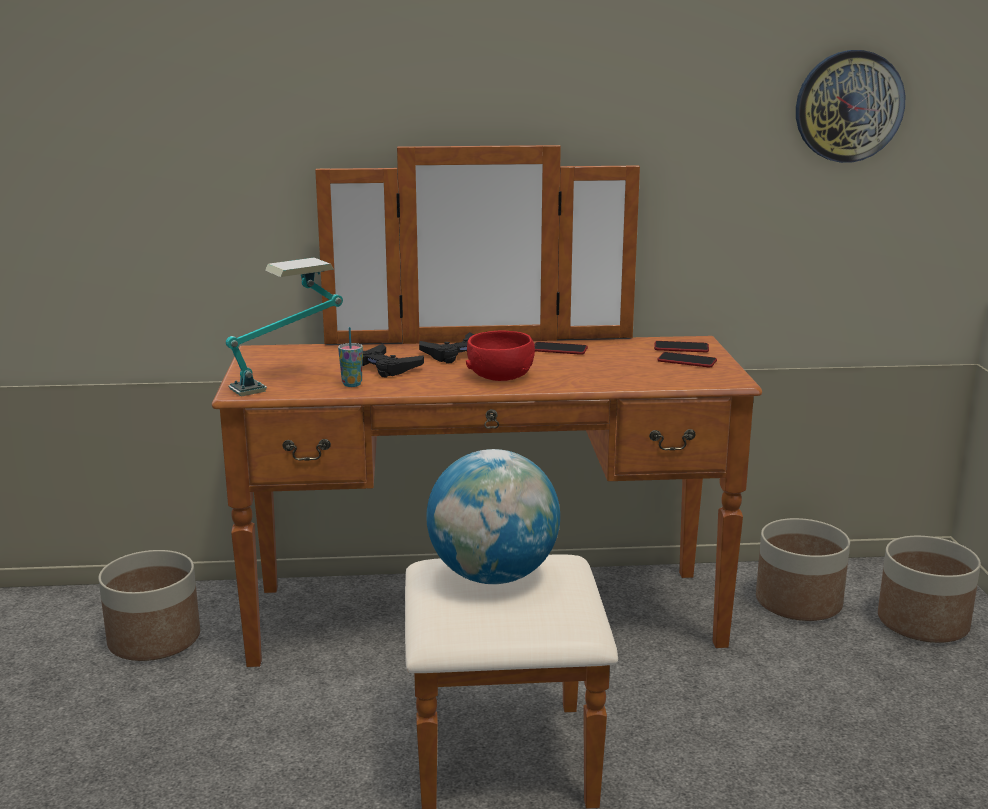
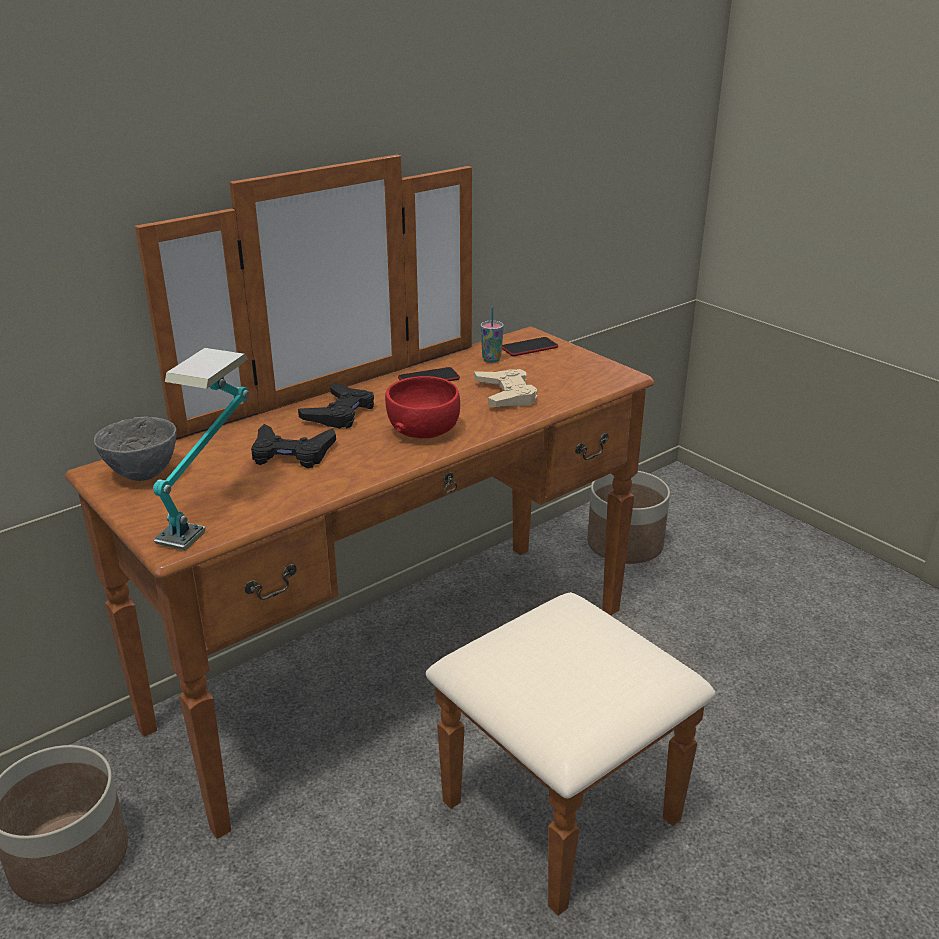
camera: 35 degrees left, 10 degrees up
(277, 357) = (143, 475): none -> grey bowl
(352, 384) = (290, 489): cup -> cup (491, 359)
(493, 576) = (545, 652): globe -> none
(603, 371) = (506, 395): none -> beige game controller
(687, 361) = (556, 362): phone -> none
(848, 106) = (619, 80): wall clock -> none
(923, 623) = (720, 529): planter -> none

